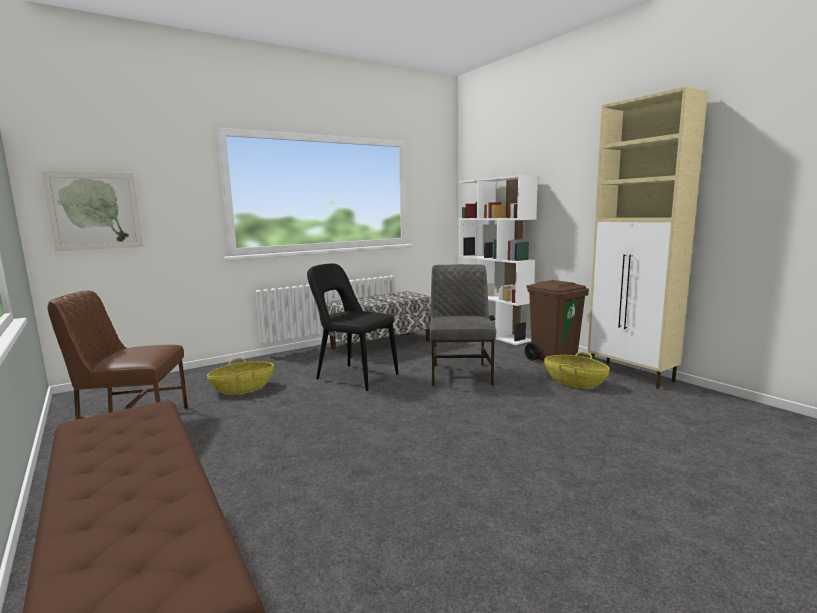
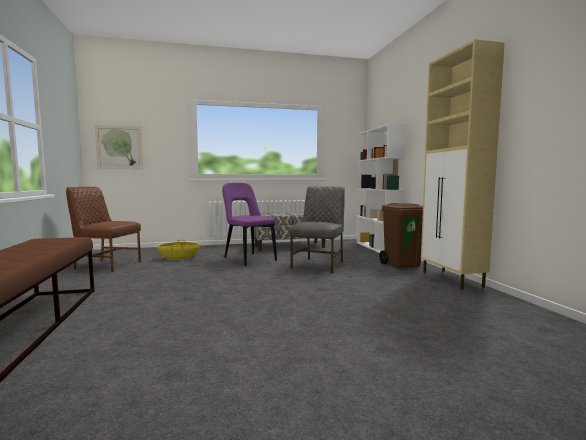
camera: 20 degrees right, 5 degrees down
(354, 377) = (248, 259): black chair -> purple chair
(574, 382) = (396, 278): basket -> none

